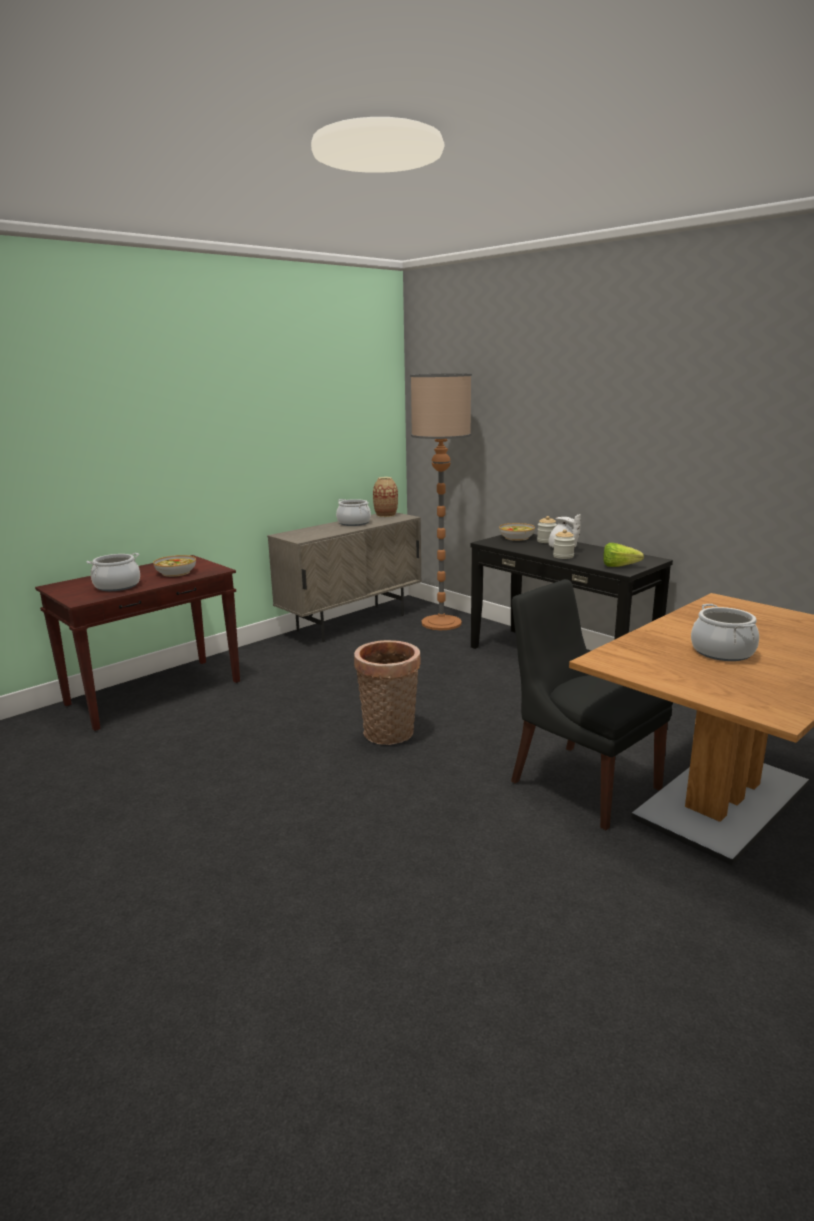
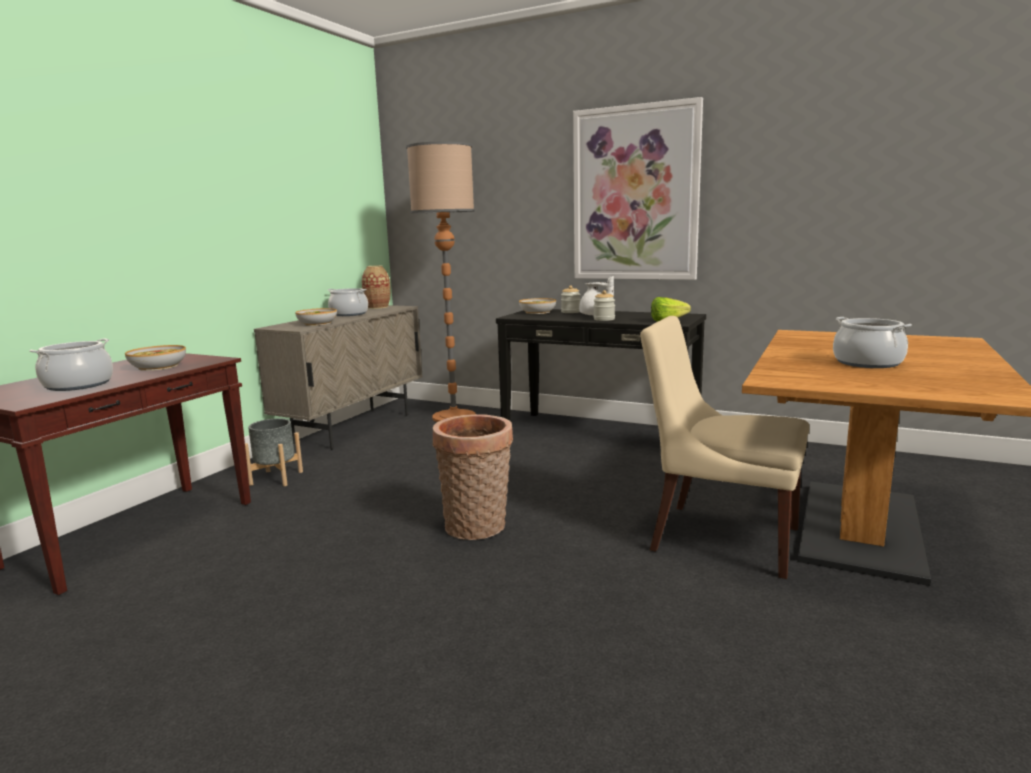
camera: 20 degrees left, 5 degrees down
(268, 662) = (276, 478): none -> grey planter
(319, 534) = (317, 323): none -> bowl
(581, 783) = (719, 538): black chair -> beige chair
(617, 432) = (635, 194): none -> picture

